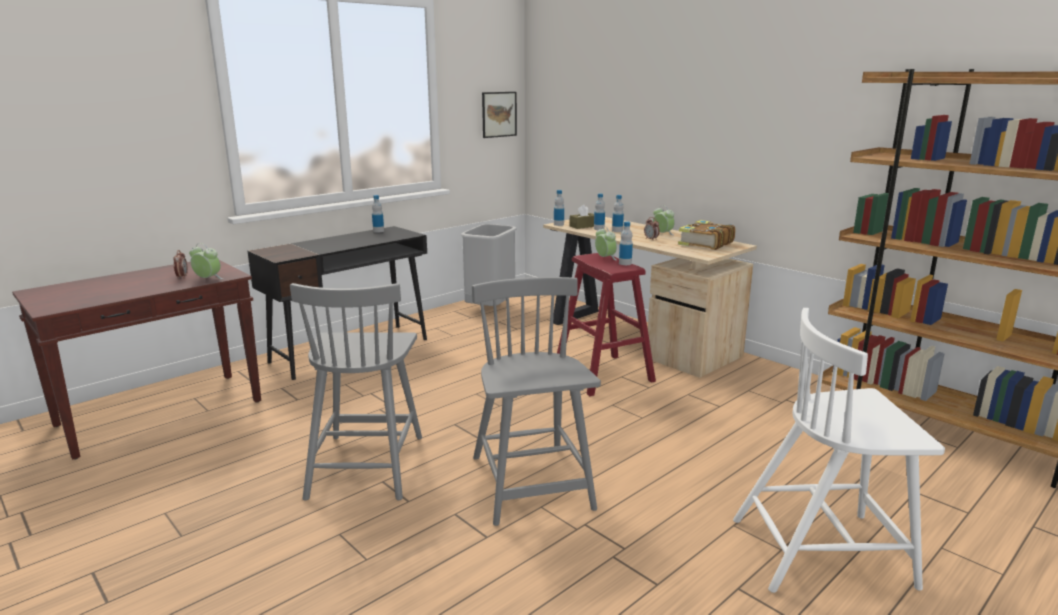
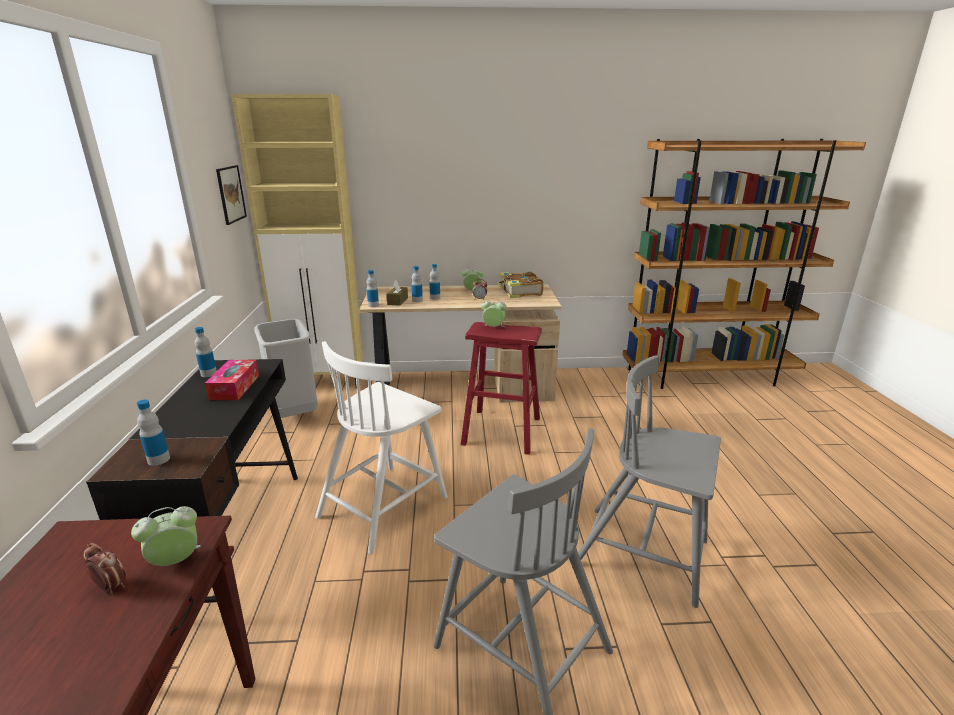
camera: 50 degrees left, 5 degrees up
(372, 239) = (235, 387): none -> tissue box
(545, 299) = (325, 382): none -> beige cabinet
(625, 263) = (518, 327): bottle -> bottle (158, 459)
(824, 551) = (804, 480): white chair -> white chair (384, 505)

